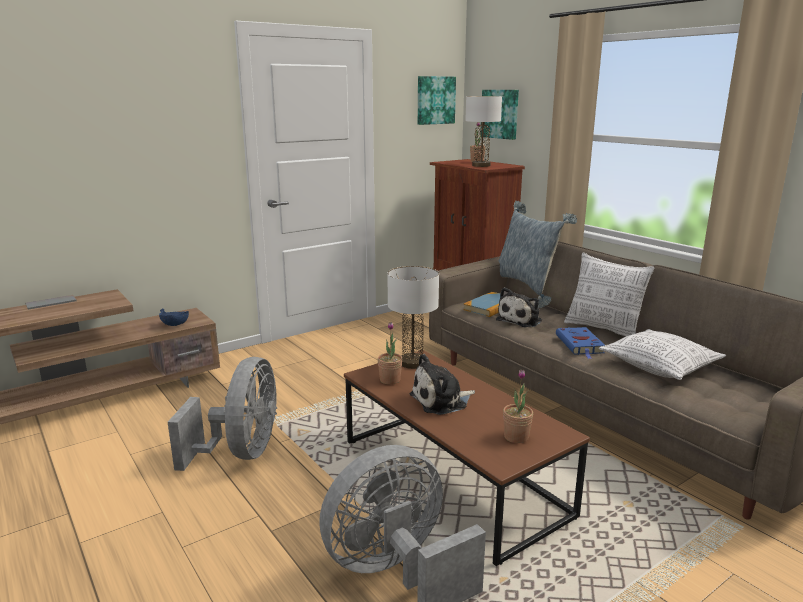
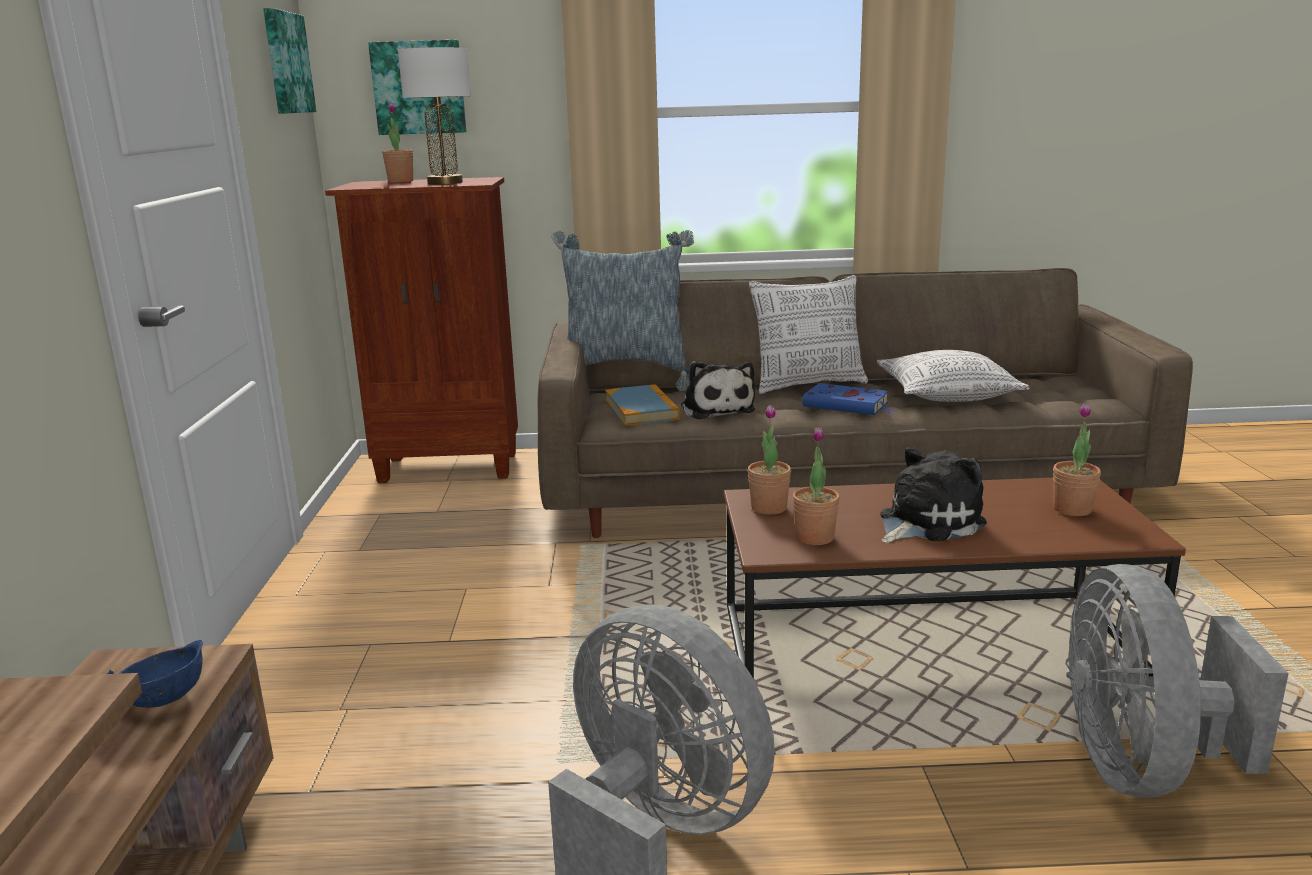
camera: 55 degrees left, 0 degrees up
(412, 363) = (769, 508): table lamp -> potted plant
(441, 401) = (926, 522): plush toy -> plush toy turned 135 degrees counterclockwise

